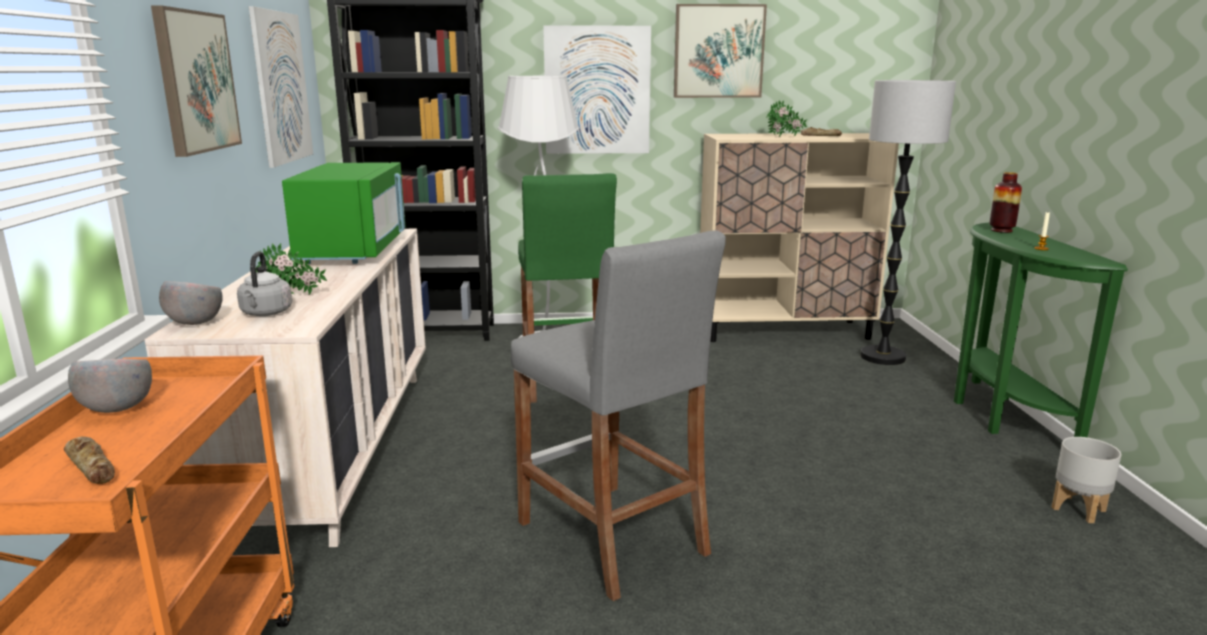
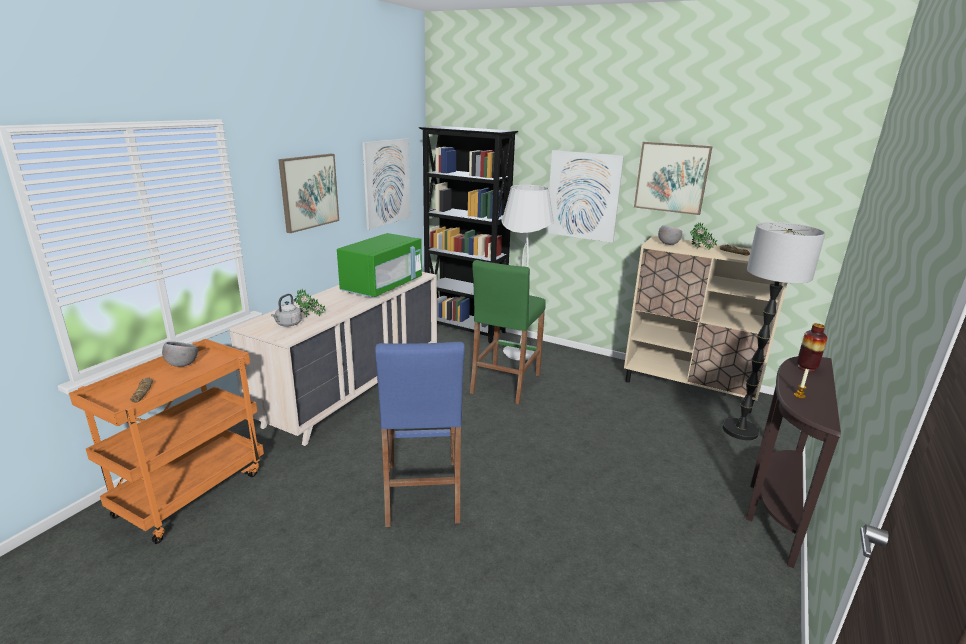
camera: 30 degrees right, 5 degrees up
(194, 323) = (256, 323): grey bowl -> grey bowl (668, 244)
(612, 538) = (422, 492): grey stool -> blue stool
(999, 417) = (772, 509): green console table -> brown console table
(1079, 509) = (735, 601): grey planter -> none

